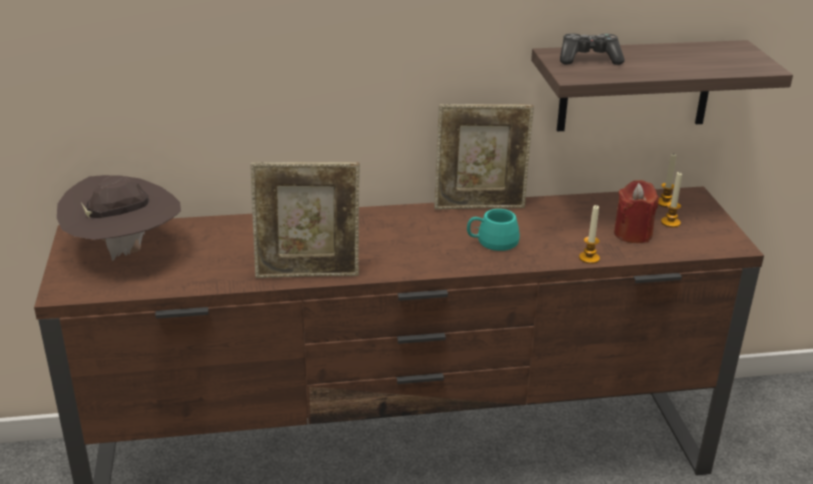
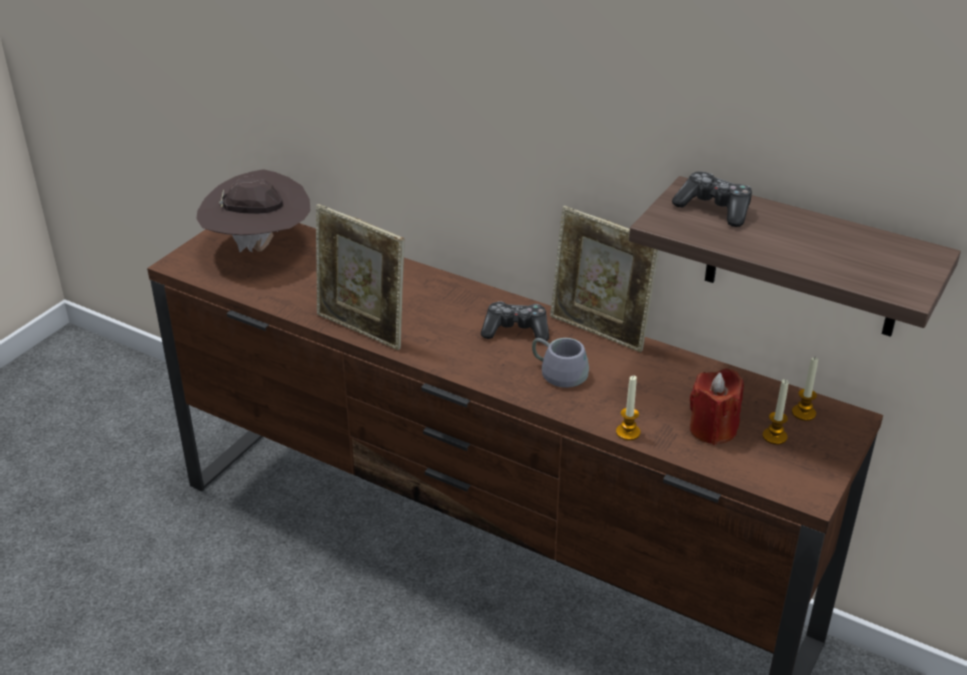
camera: 40 degrees right, 5 degrees up
(424, 228) = (516, 330): none -> game controller
(491, 239) = (561, 369): turquoise mug -> grey mug

